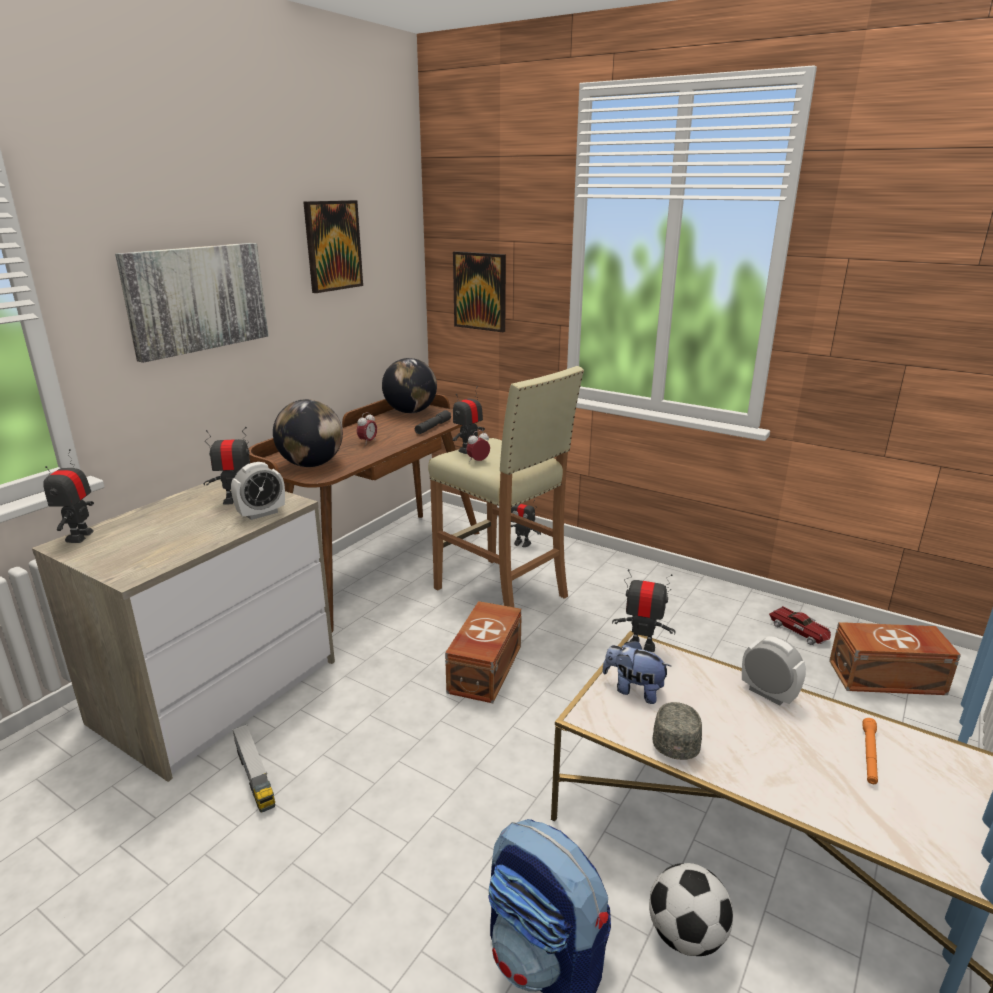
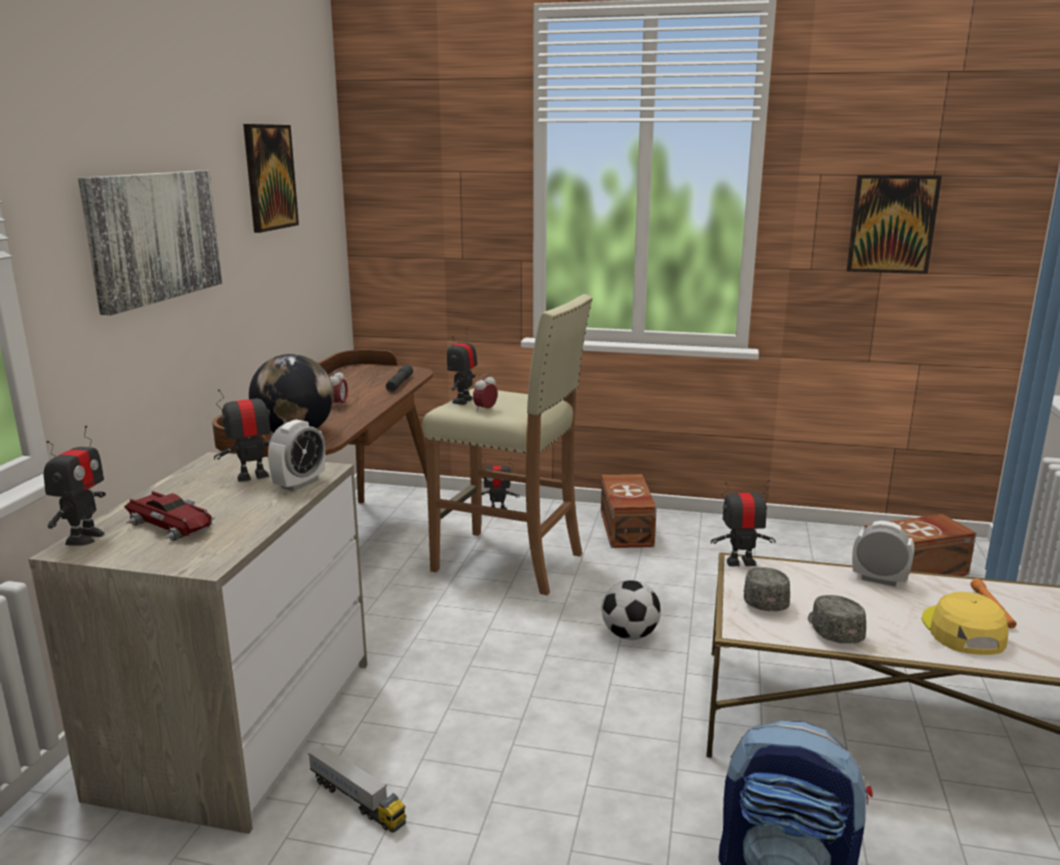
camera: 20 degrees left, 5 degrees down
(80, 536) = (85, 538): toy robot -> toy robot turned 150 degrees counterclockwise
(410, 412) = (356, 372): globe -> none
(480, 291) = (420, 229): picture -> picture (892, 224)
(483, 669) = (542, 638): brown storage box -> brown storage box (625, 529)
(633, 690) = (764, 600): plush toy -> grey cap
(686, 935) = (891, 818): football -> football (630, 635)
(799, 631) = (818, 546): toy car -> toy car (172, 525)
(813, 773) = (962, 631): none -> yellow cap

